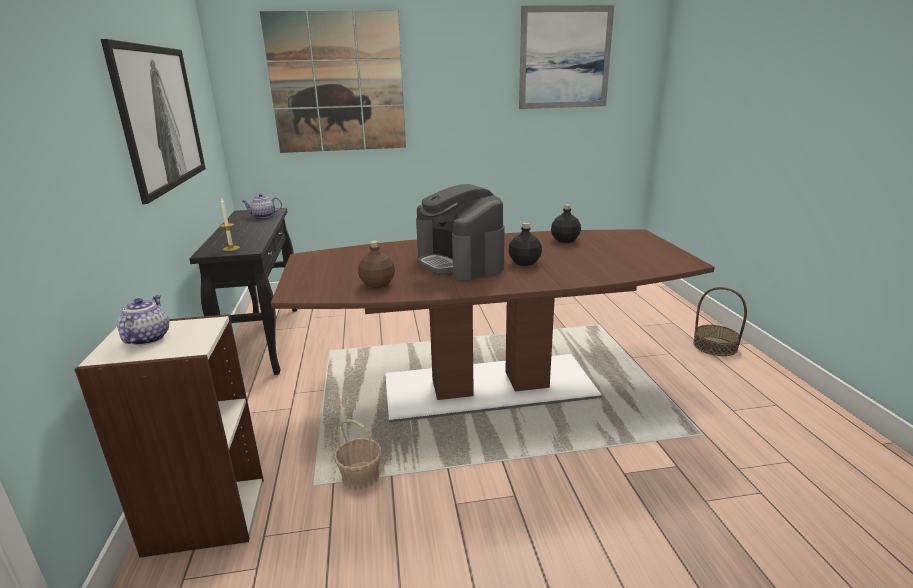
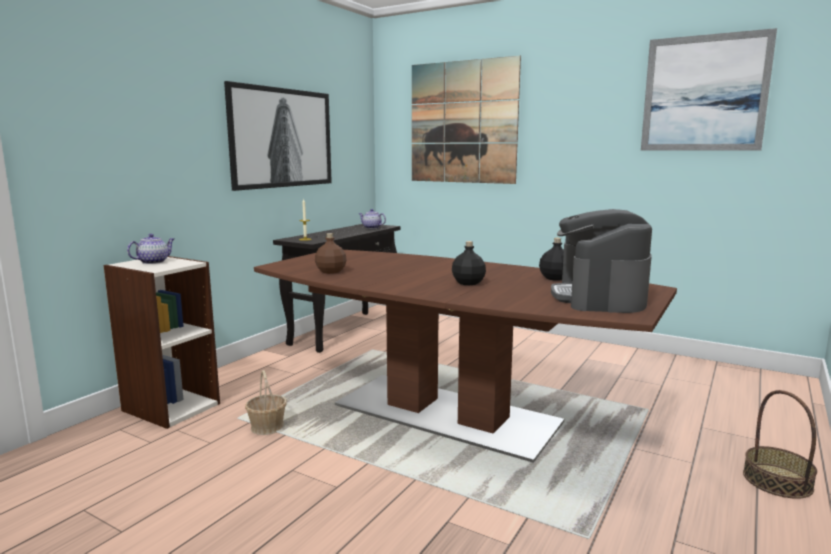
camera: 40 degrees right, 10 degrees down
(460, 262) = (420, 273): coffee machine -> coffee machine (599, 297)

